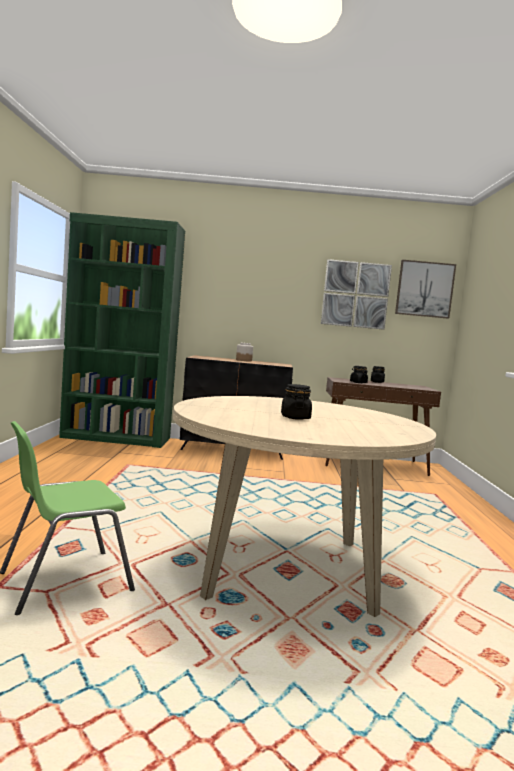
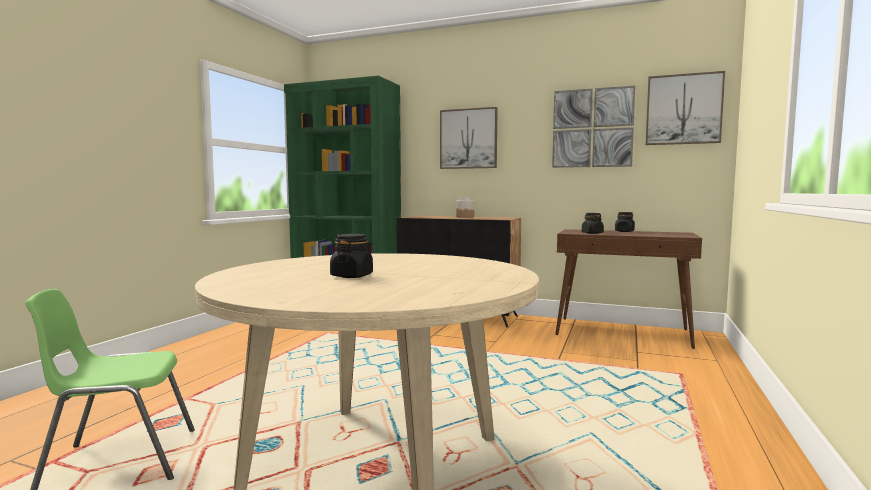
camera: 20 degrees right, 0 degrees up
(248, 290) = (468, 139): none -> picture

